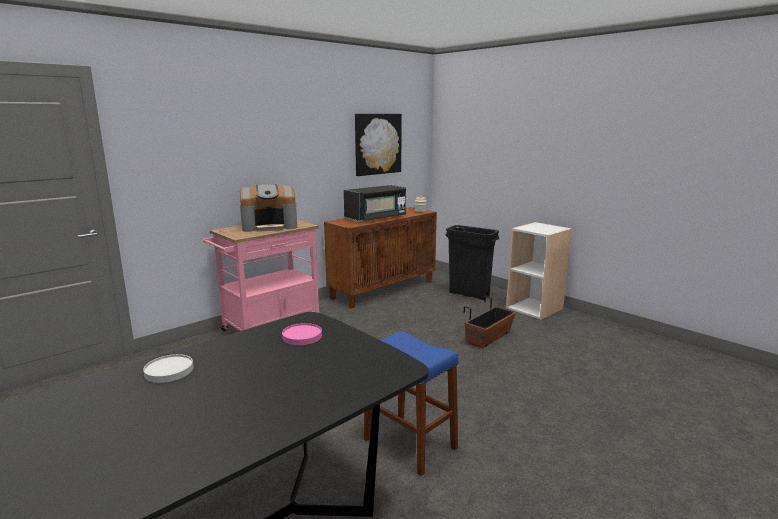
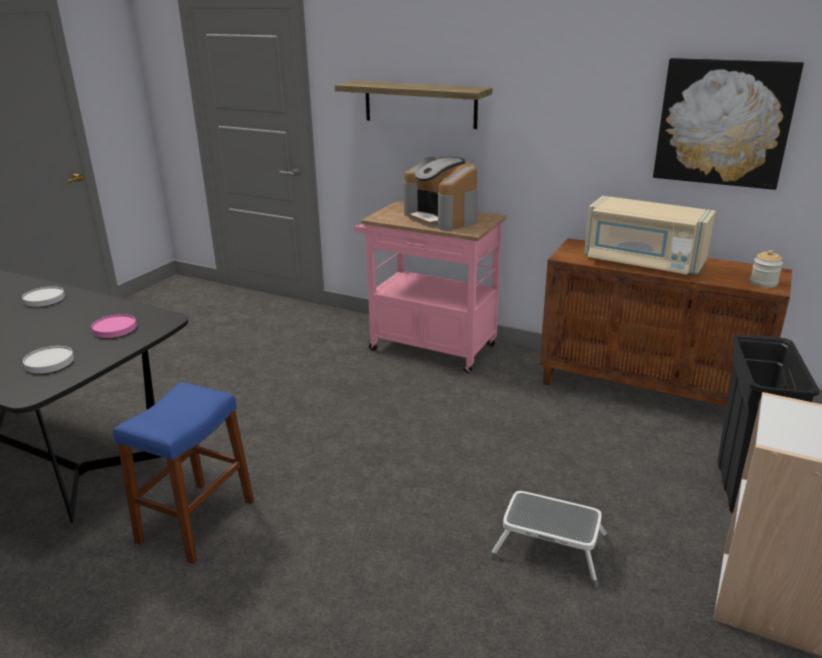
camera: 70 degrees right, 10 degrees up
(217, 153) = (420, 104): none -> shelf
(348, 362) = (49, 362): none -> white plate
(376, 218) = (642, 262): black microwave -> beige microwave
(488, 337) = (549, 547): planter -> grey step ladder

